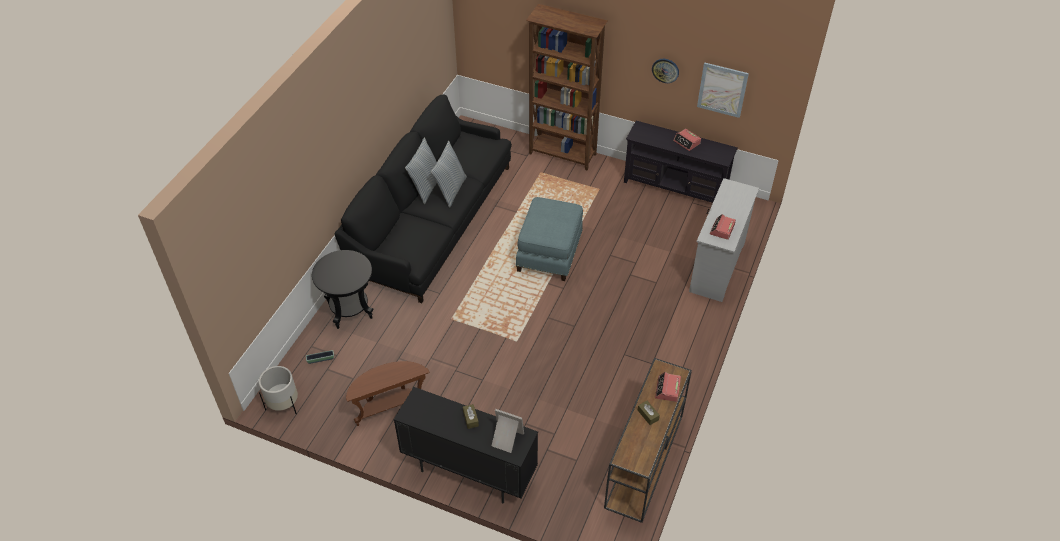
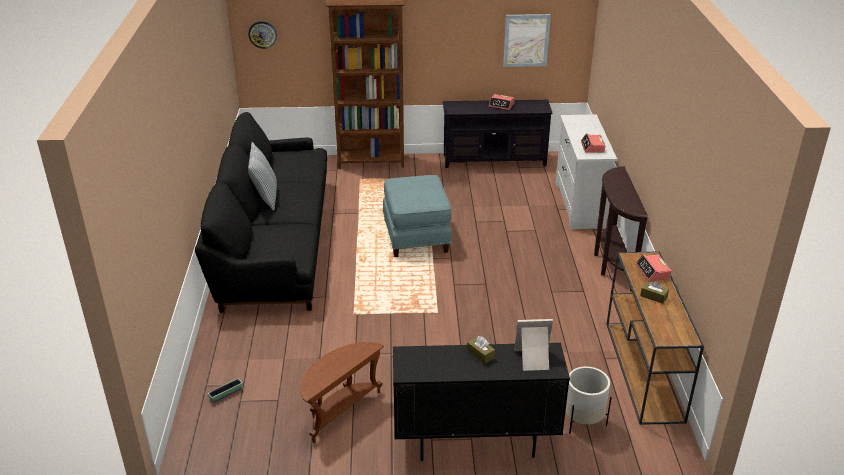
camera: 25 degrees left, 15 degrees down
(283, 404) = (206, 452): white planter -> white planter (583, 421)
(350, 310) = (232, 340): black side table -> none
(450, 190) = (293, 194): pillow -> none
(665, 70) = (467, 35): wall clock -> wall clock (262, 34)
(697, 344) = (611, 264): none -> brown console table

